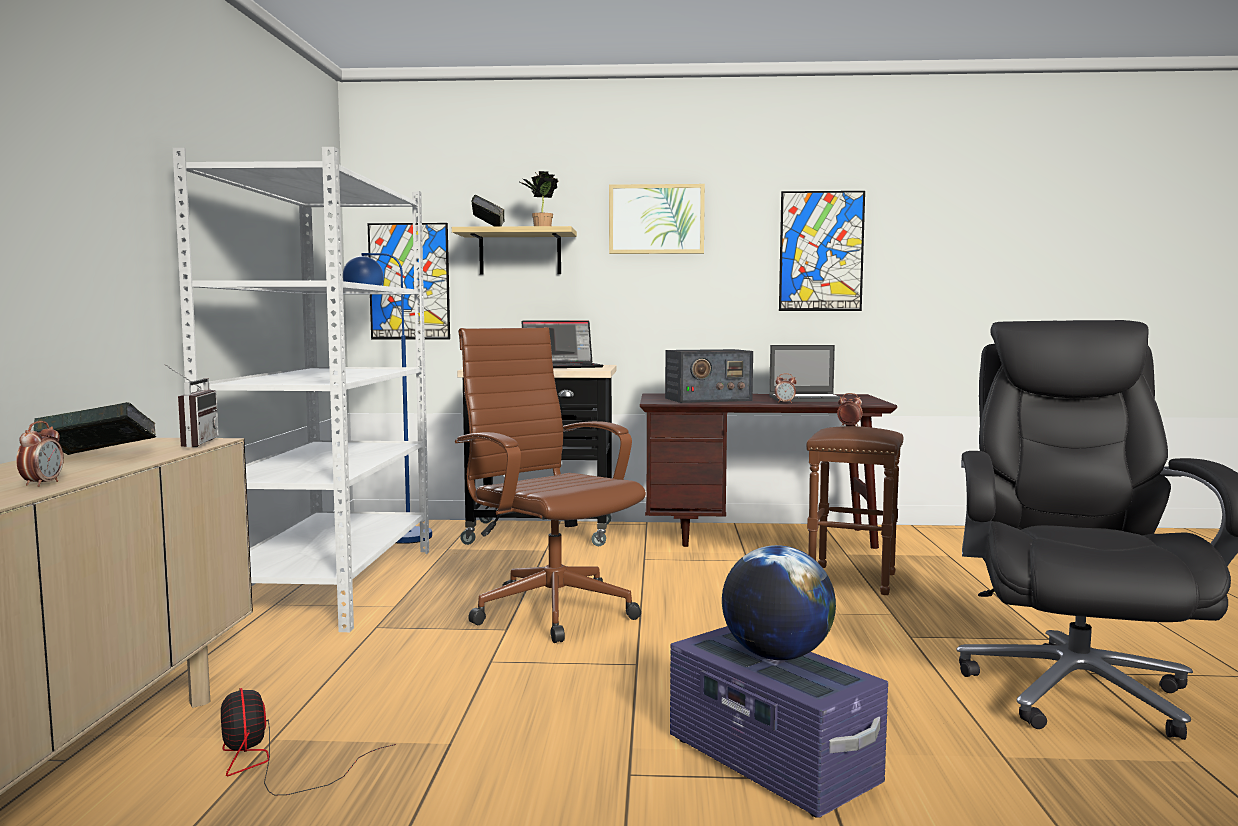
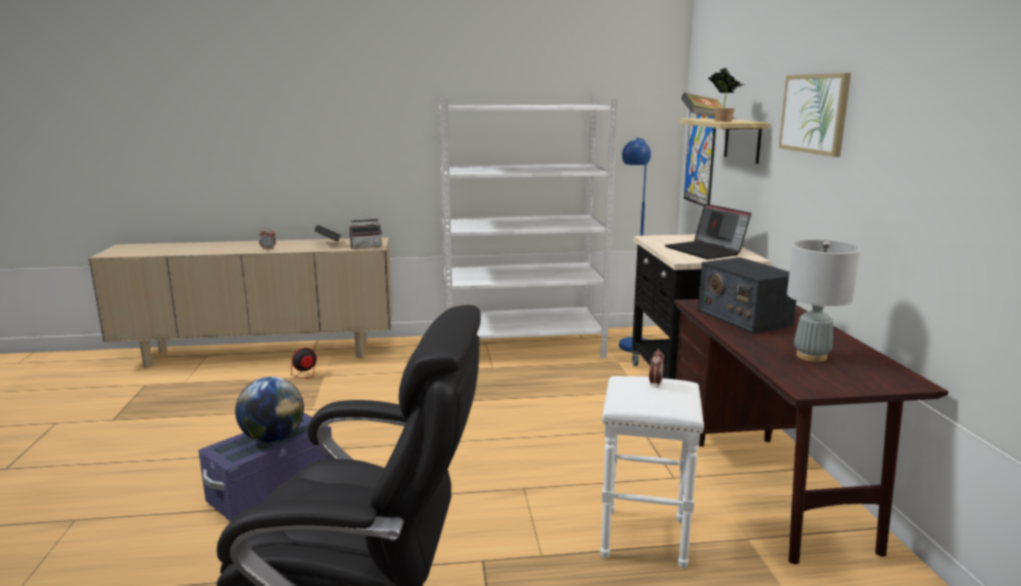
camera: 80 degrees right, 10 degrees up
(549, 610) = (500, 408): brown office chair -> none
(785, 402) = (749, 346): alarm clock -> none
(807, 399) = (811, 356): laptop -> grey table lamp
(821, 251) = (939, 170): picture -> none
(849, 580) = (642, 535): brown stool -> white stool

